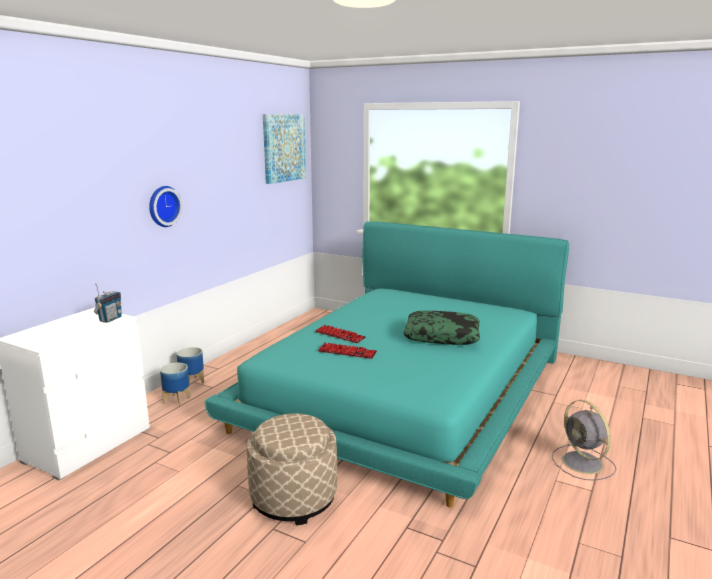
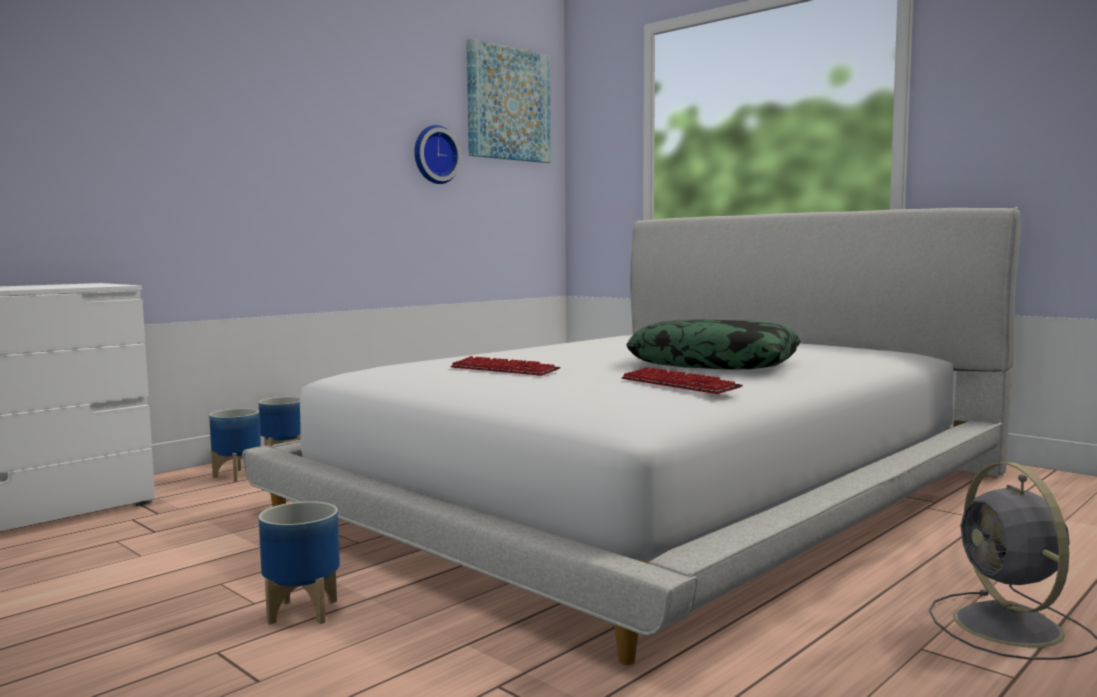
camera: 15 degrees right, 10 degrees down
(110, 319) = (96, 285): radio -> none
(163, 206) = (257, 146): wall clock -> wall clock (434, 155)
(294, 498) = (304, 612): beige ottoman -> planter
(340, 335) = (515, 357): keyboard -> keyboard (679, 384)
(405, 390) = (654, 490): turquoise bed -> white bed

